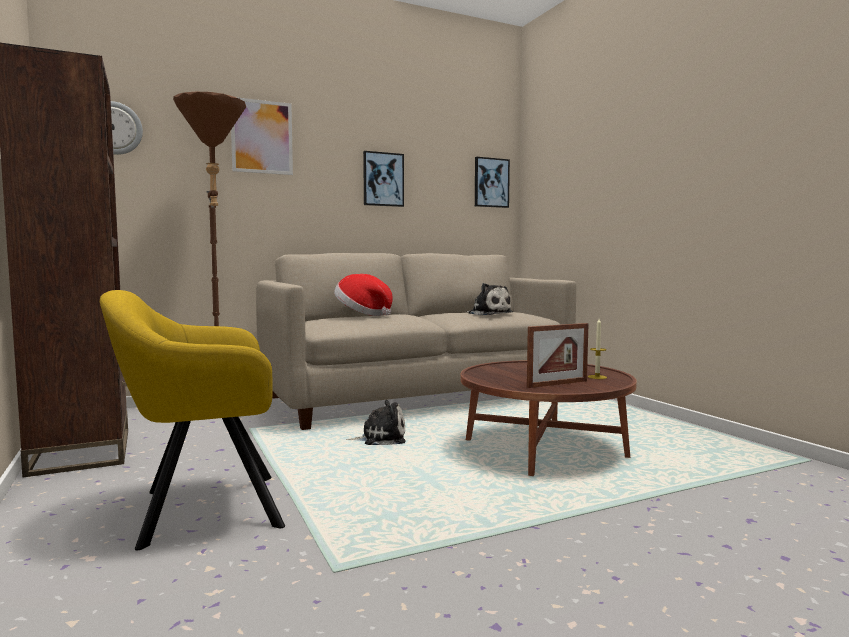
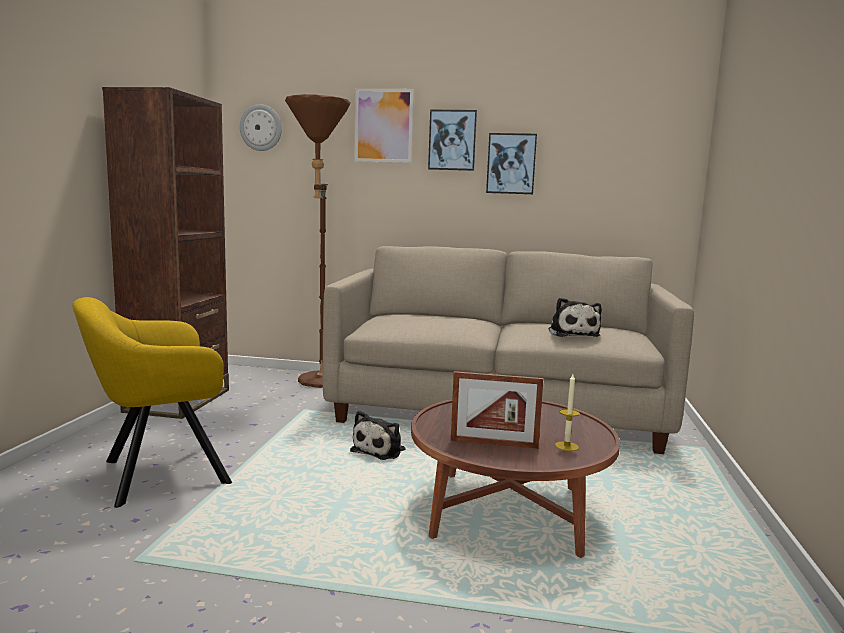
camera: 35 degrees right, 5 degrees up
(201, 509) = (157, 474): yellow armchair -> yellow armchair turned 45 degrees counterclockwise
(363, 314) = (428, 316): hat -> none
(380, 438) = (380, 450): plush toy -> plush toy turned 90 degrees clockwise
(491, 183) = (660, 163): picture -> picture (452, 140)

